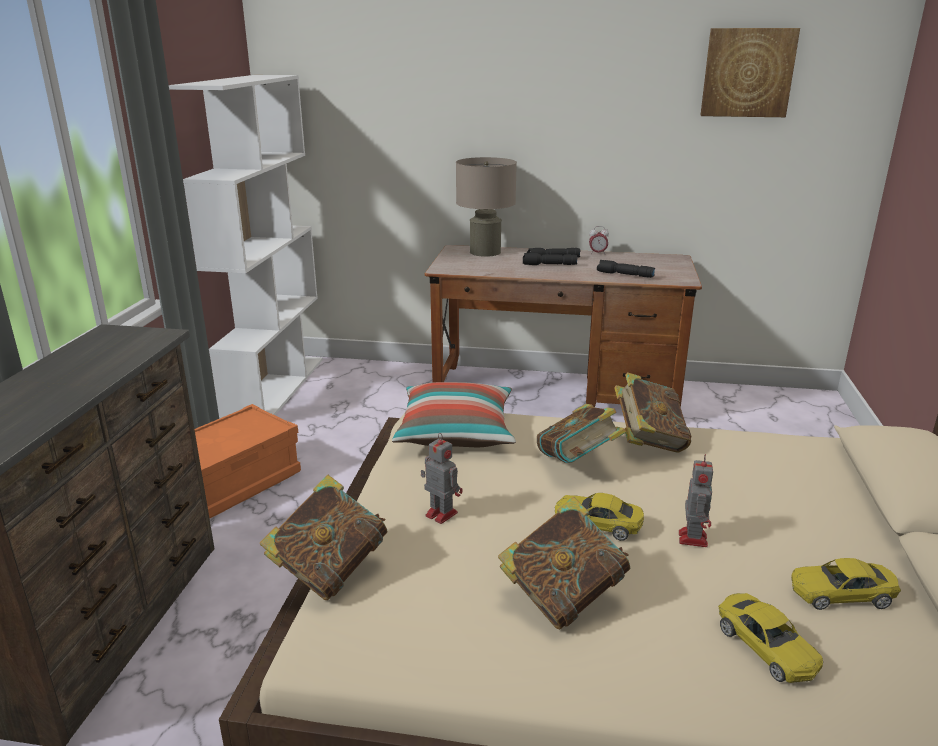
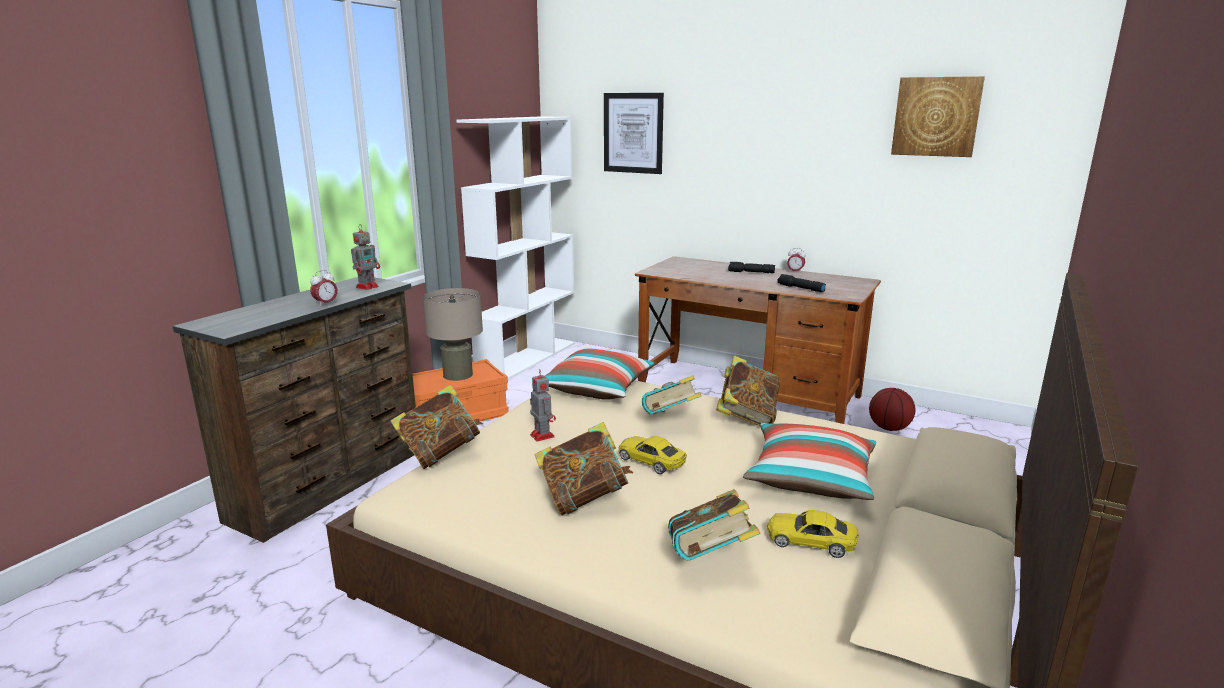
camera: 20 degrees right, 5 degrees down
(94, 383) = (325, 304): none -> alarm clock
(385, 95) = (633, 133): none -> picture
(485, 252) = (699, 263): beige table lamp -> beige table lamp (457, 375)
(549, 265) = (742, 276): black flashlight -> none
(692, 537) = (720, 483): toy robot -> toy robot (368, 286)
(719, 414) = (889, 428): none -> basketball
(766, 647) = (710, 559): yellow toy car -> book
(774, 510) = (810, 478): none -> pillow

